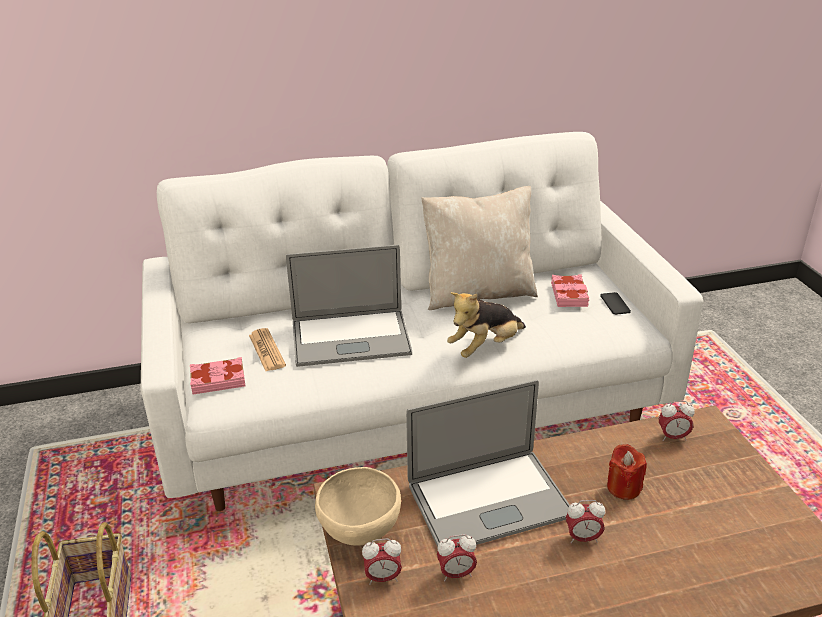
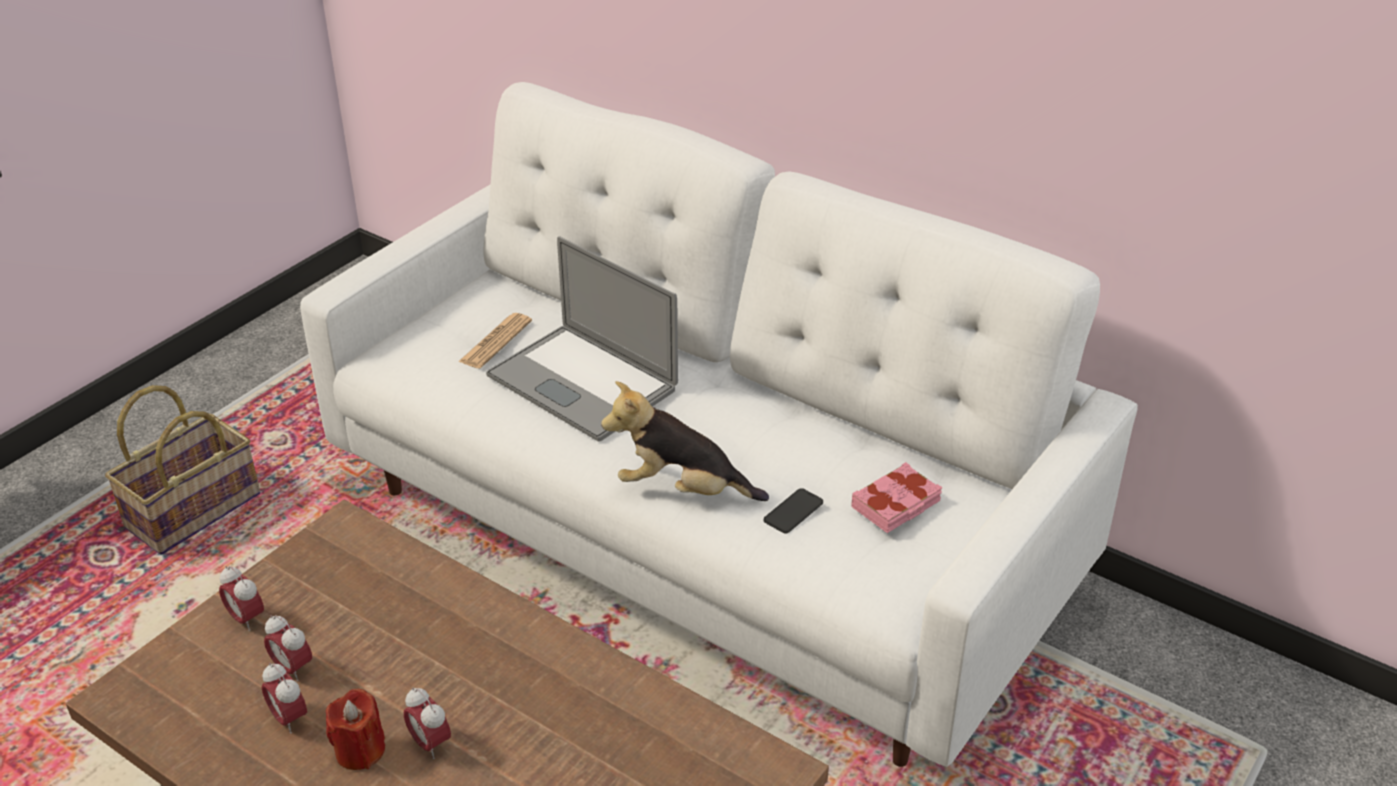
camera: 50 degrees right, 5 degrees up
(218, 380) = (412, 341): pink book -> none
(360, 532) = (298, 569): beige bowl -> none
(478, 293) = (799, 427): beige pillow -> none
(489, 500) = (429, 637): laptop -> none
(615, 304) = (928, 555): phone -> phone (793, 511)
(623, 487) = (554, 742): red candle -> red candle (360, 750)
(672, 437) = (705, 748): alarm clock -> alarm clock (289, 718)

